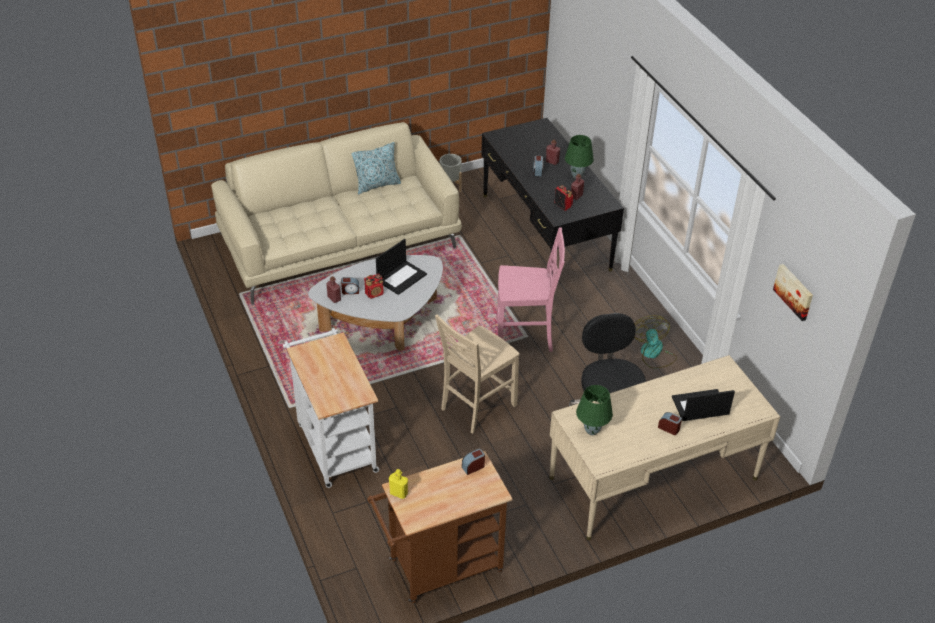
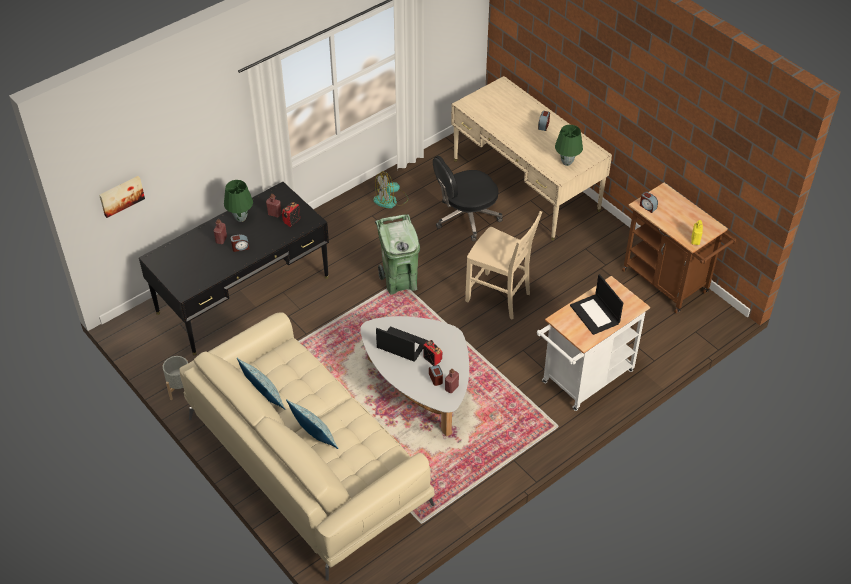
camera: 105 degrees left, 5 degrees up
(321, 206) = (314, 438): none -> pillow
(525, 336) = (400, 282): pink chair -> green trash can
(699, 406) = (514, 113): laptop -> laptop (595, 314)
(794, 291) = (447, 22): picture -> picture (121, 195)

